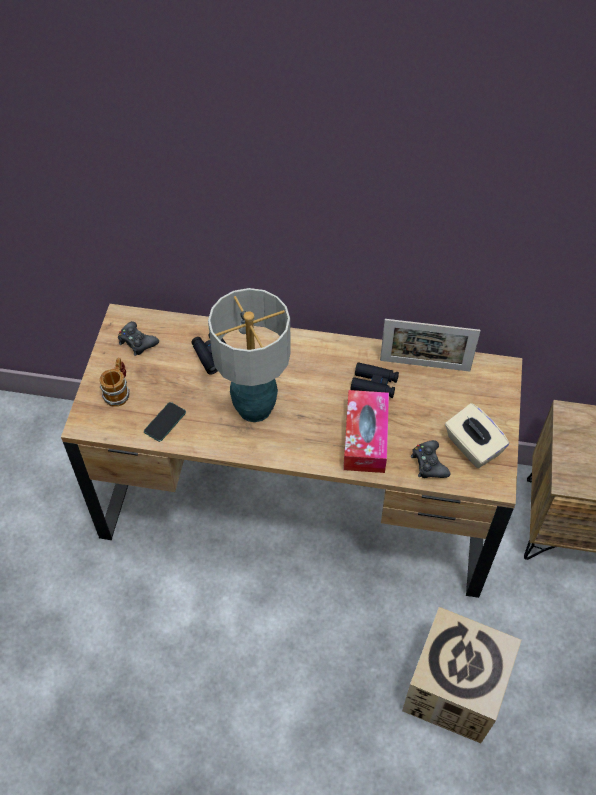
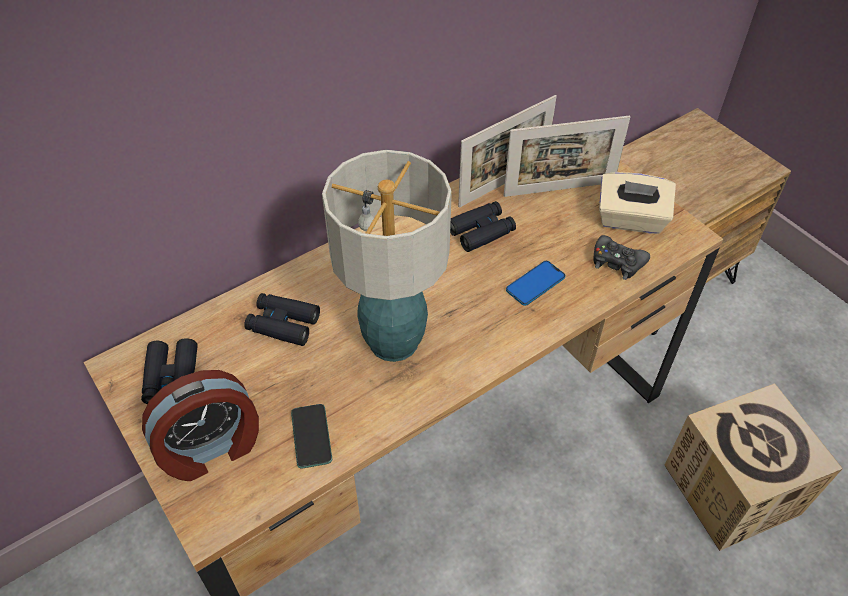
camera: 45 degrees left, 5 degrees down
(118, 391) = (211, 449): mug -> alarm clock
(137, 342) = (171, 377): black game controller -> black binoculars
(365, 438) = (535, 284): tissue box -> phone
(454, 394) = (559, 189): none -> picture frame

